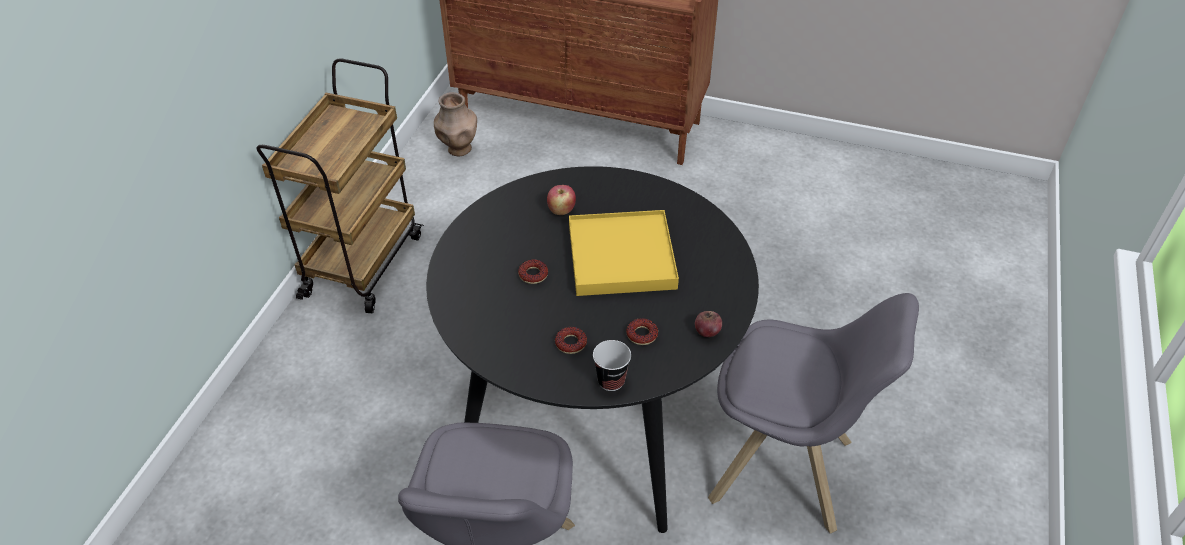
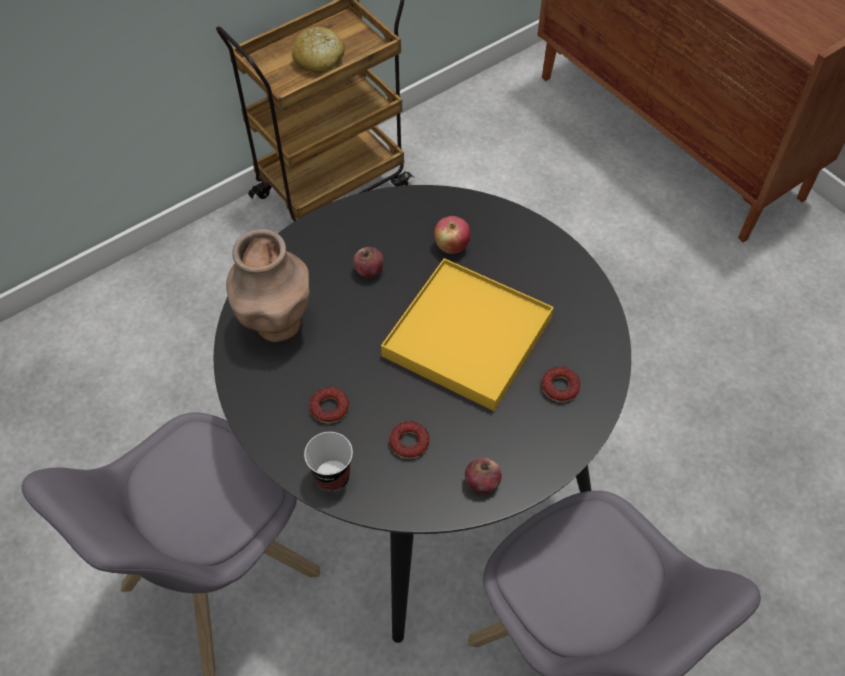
camera: 35 degrees right, 10 degrees up
(338, 146) = (319, 59): none -> bread
(459, 149) = (514, 109): brown vase -> brown vase (277, 324)
(518, 250) = (369, 270): none -> apple
(533, 274) = (360, 306): donut -> donut (560, 387)

